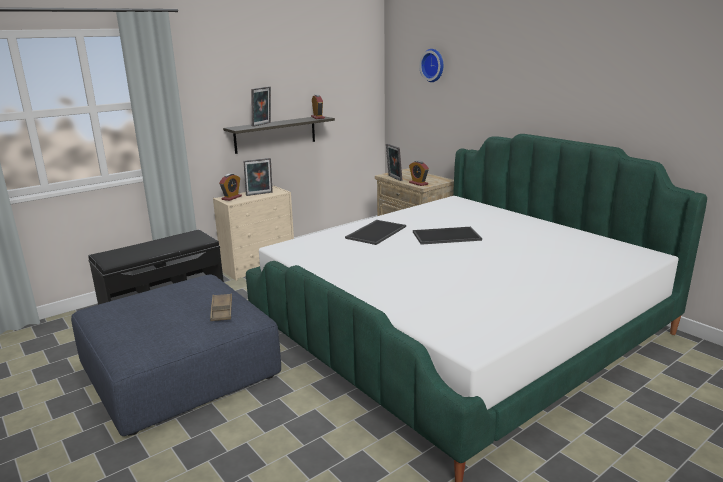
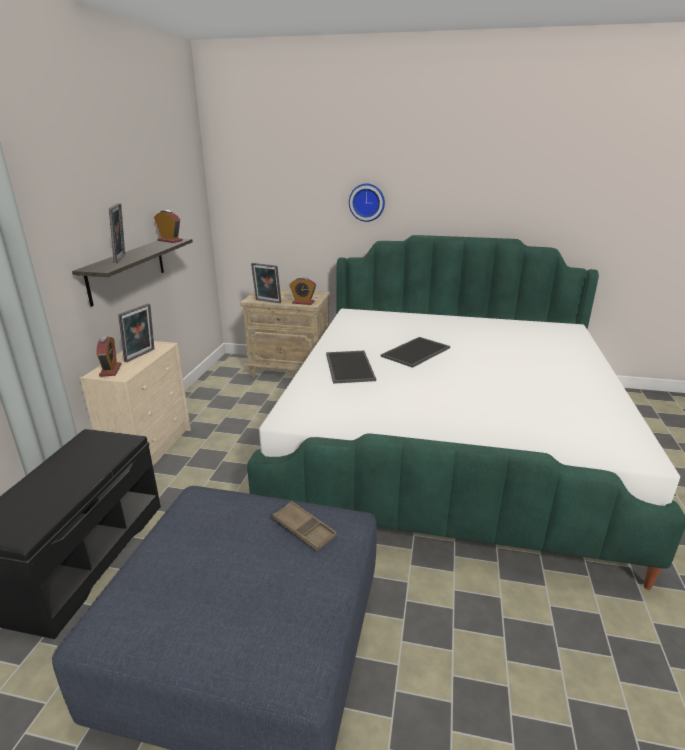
camera: 40 degrees left, 5 degrees up
(433, 65) = (284, 167): wall clock -> wall clock (367, 202)

